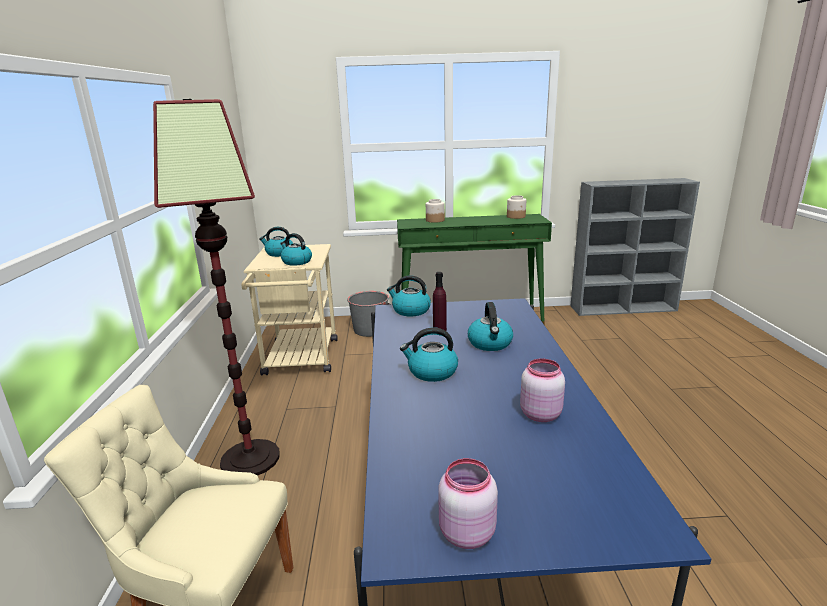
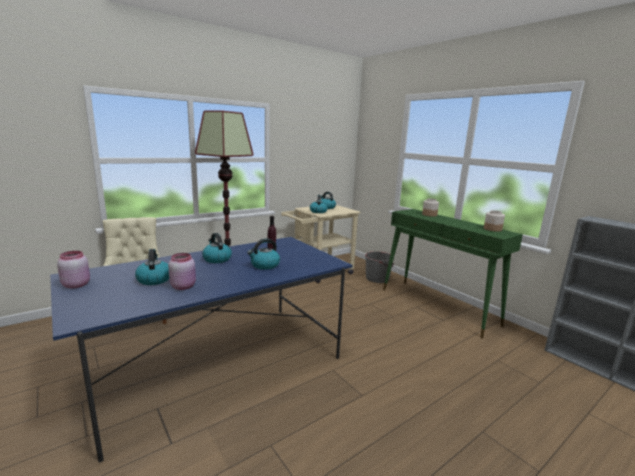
camera: 55 degrees right, 5 degrees down
(410, 310) = (291, 243): kettle -> kettle (154, 279)

